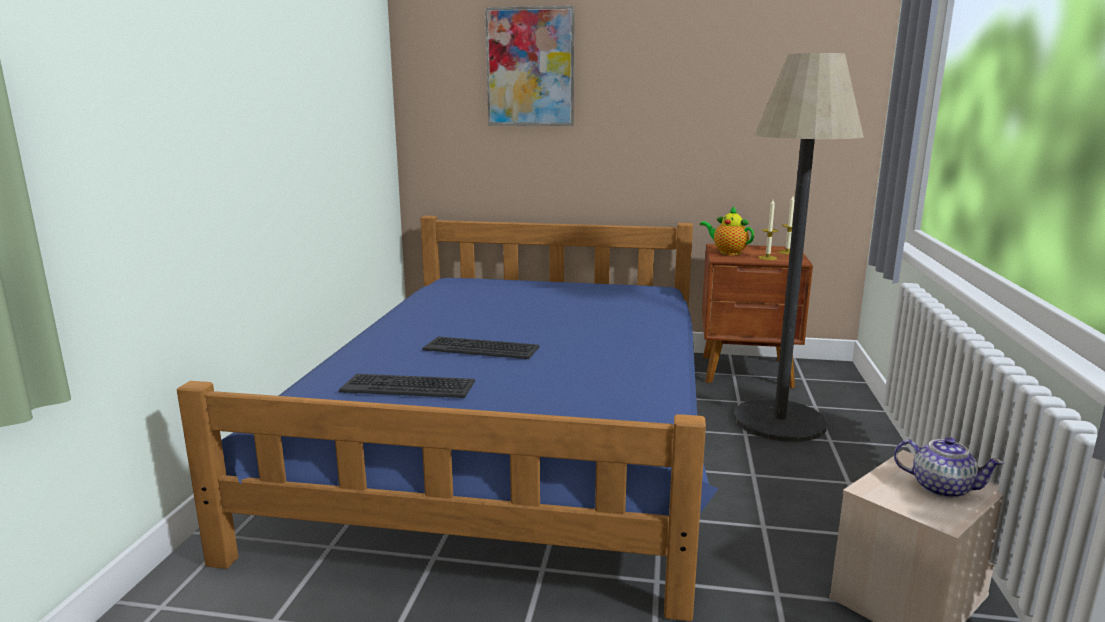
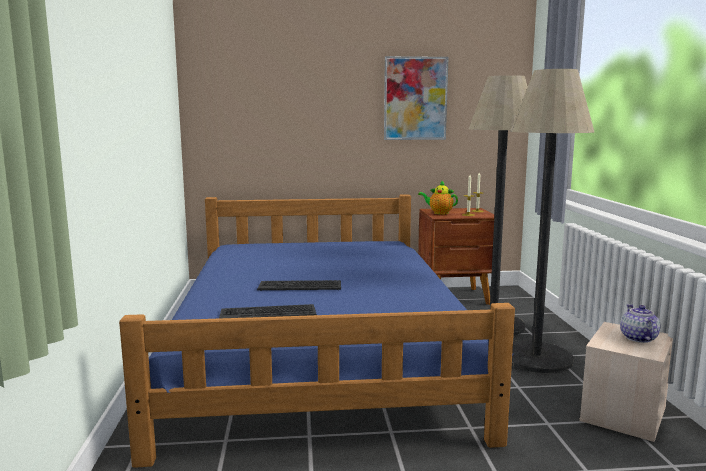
camera: 15 degrees left, 5 degrees down
(530, 67) = (288, 85): picture -> picture (415, 98)
(817, 481) = (536, 357): none -> floor lamp
(940, 488) = (638, 338): teapot -> teapot turned 105 degrees counterclockwise

